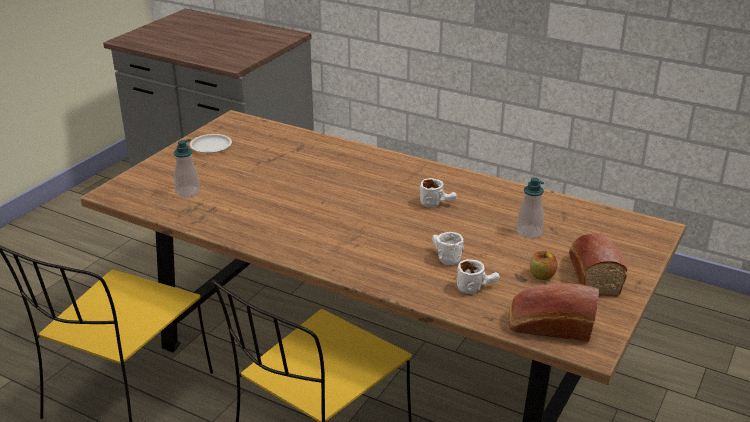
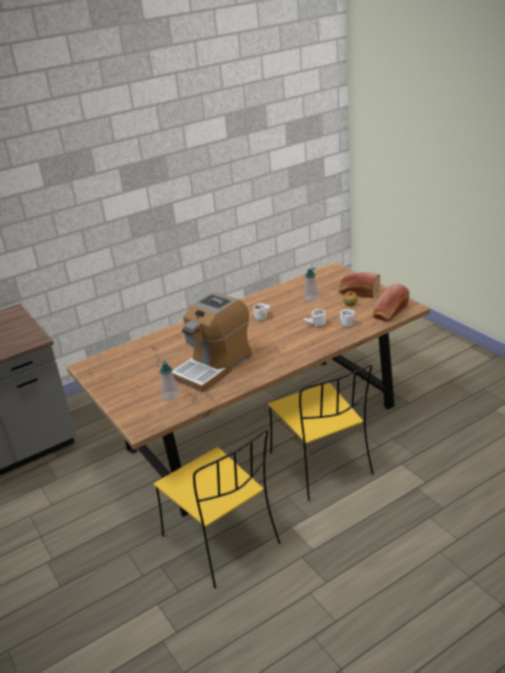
camera: 60 degrees left, 0 degrees up
(210, 146) = (115, 380): white plate -> none
(274, 202) = (214, 366): none -> coffee machine

